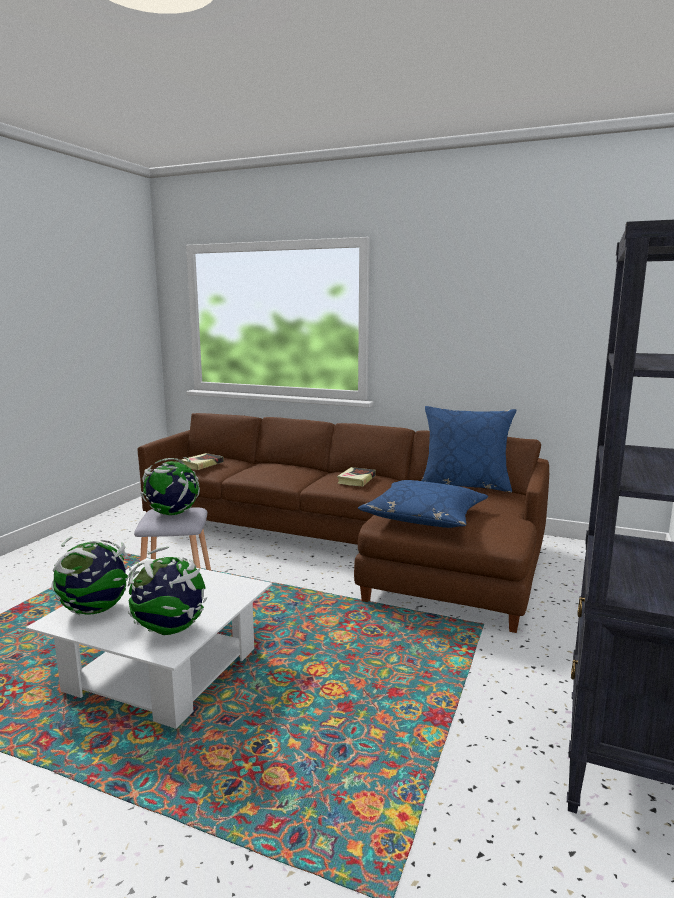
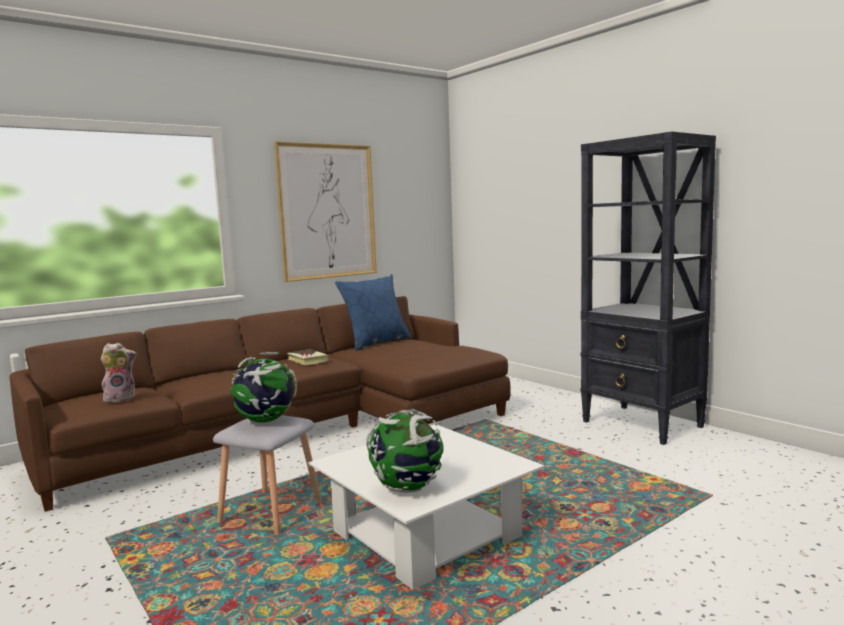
camera: 60 degrees left, 5 degrees down
(170, 630) = (481, 461): globe -> none
(202, 464) = (121, 398): book -> plush toy
(424, 517) = (421, 358): blue pillow -> none
(478, 324) = (327, 211): none -> picture

